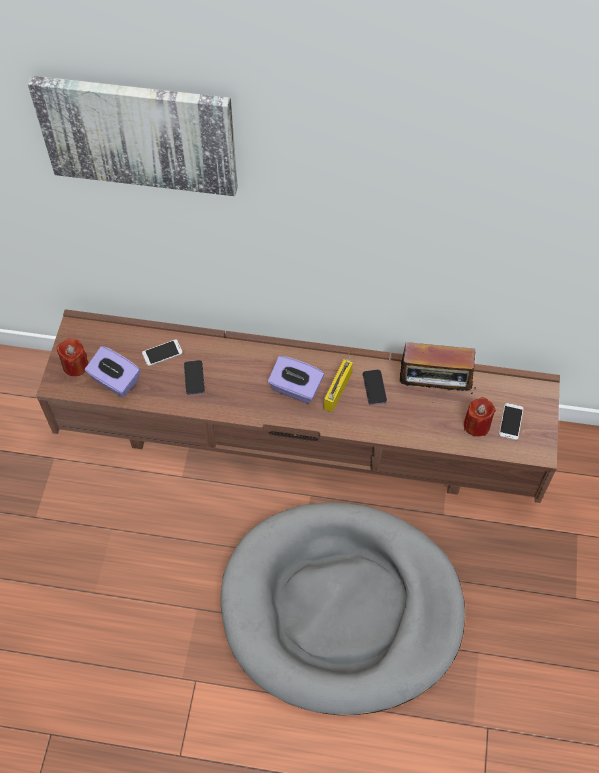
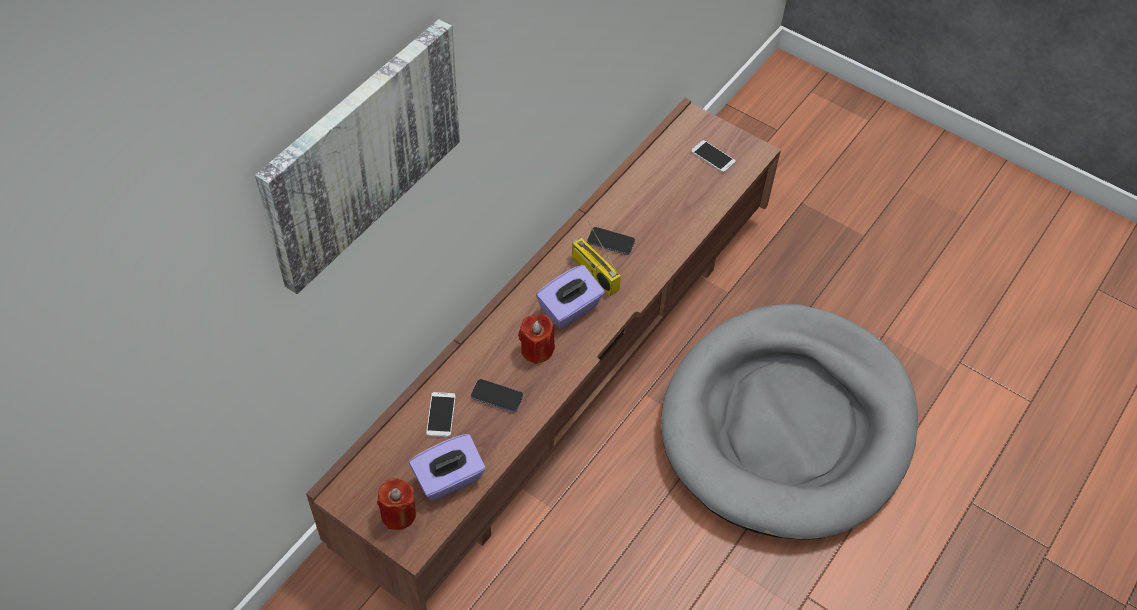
camera: 65 degrees left, 5 degrees down
(434, 387) = (640, 195): radio -> none
(476, 425) = (702, 183): red candle -> red candle (537, 349)

